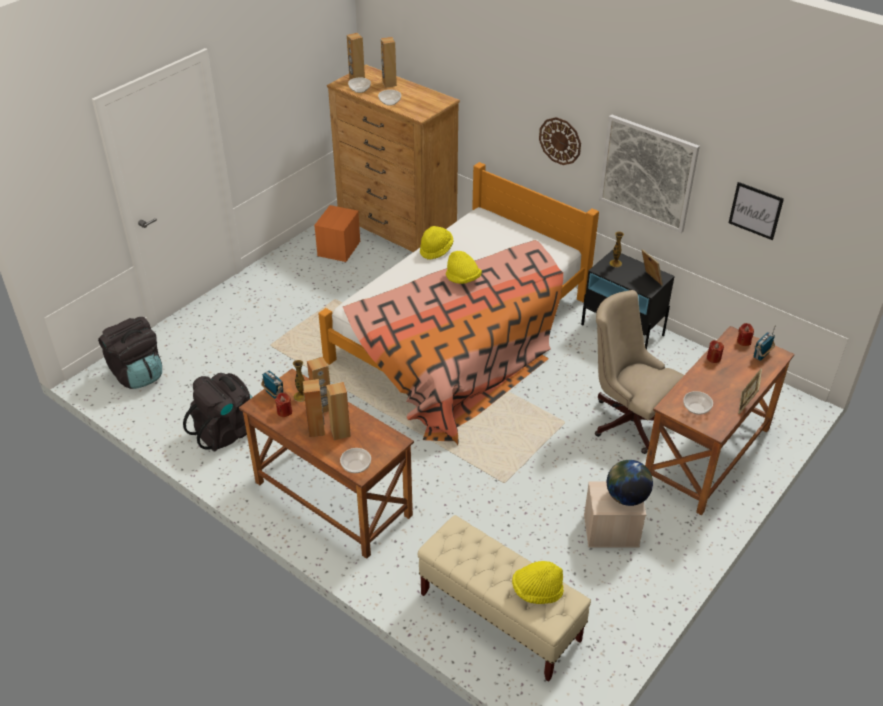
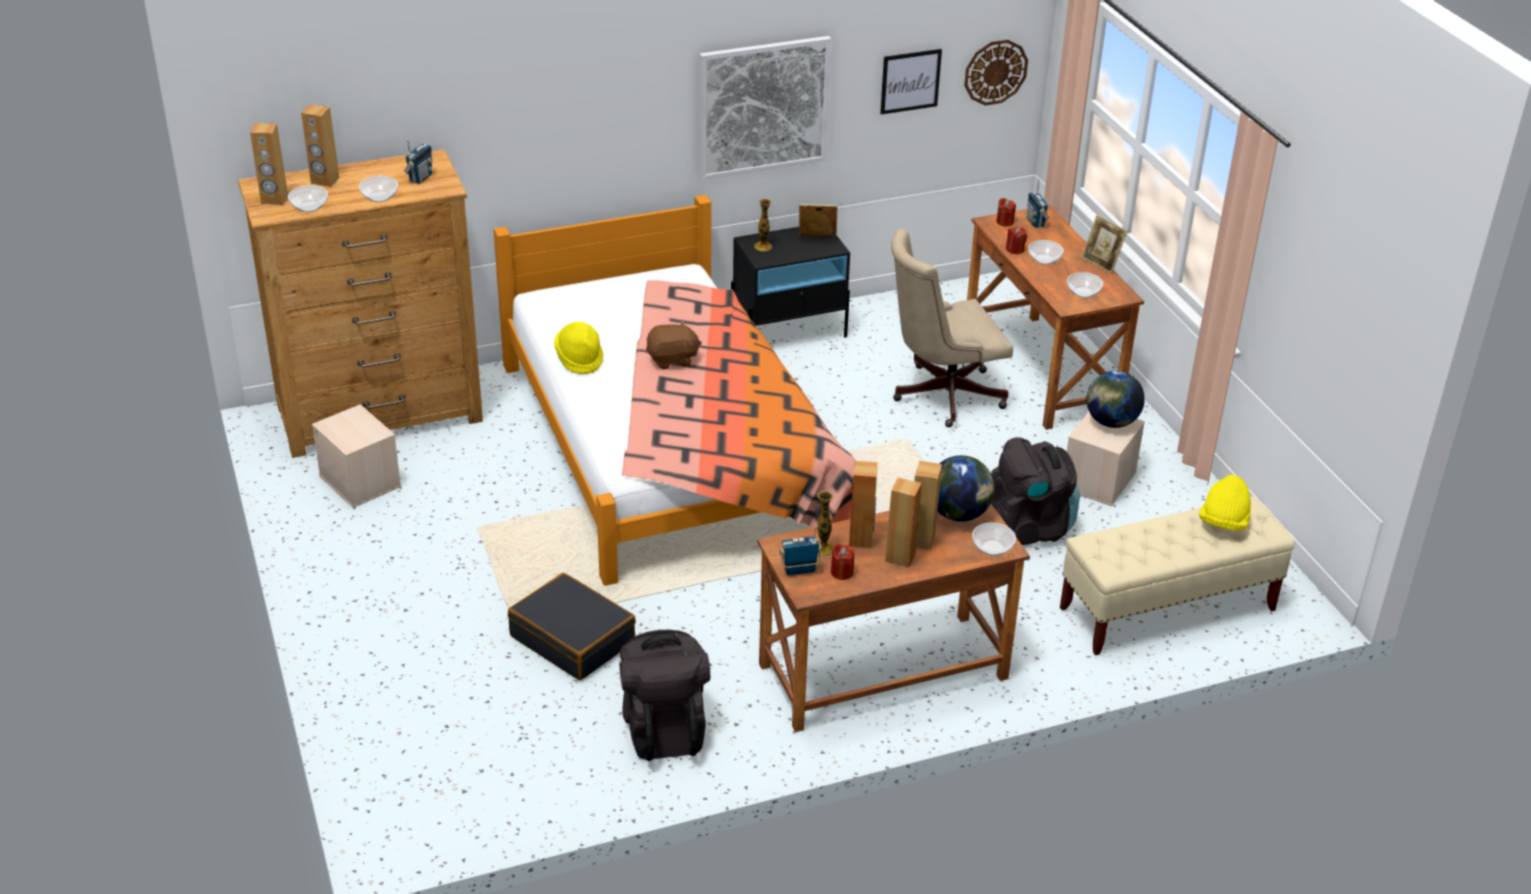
camera: 60 degrees left, 5 degrees down
(137, 374) = (438, 785): black backpack -> black backpack (1027, 528)
(273, 369) = (573, 639): none -> black suitcase
(339, 249) = (361, 481): orange storage box -> beige storage box
(380, 439) = (959, 514): none -> globe
(421, 105) = (420, 178): none -> radio
(463, 279) = (672, 360): yellow hat -> brown plush toy
(560, 141) = (624, 128): wall clock -> wall clock (995, 72)
(717, 376) = (1044, 260): none -> bowl

